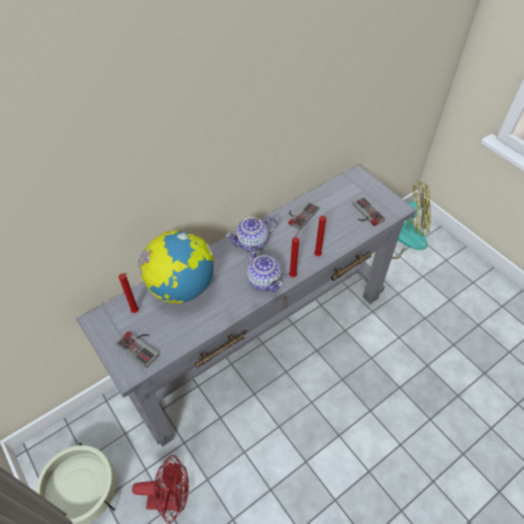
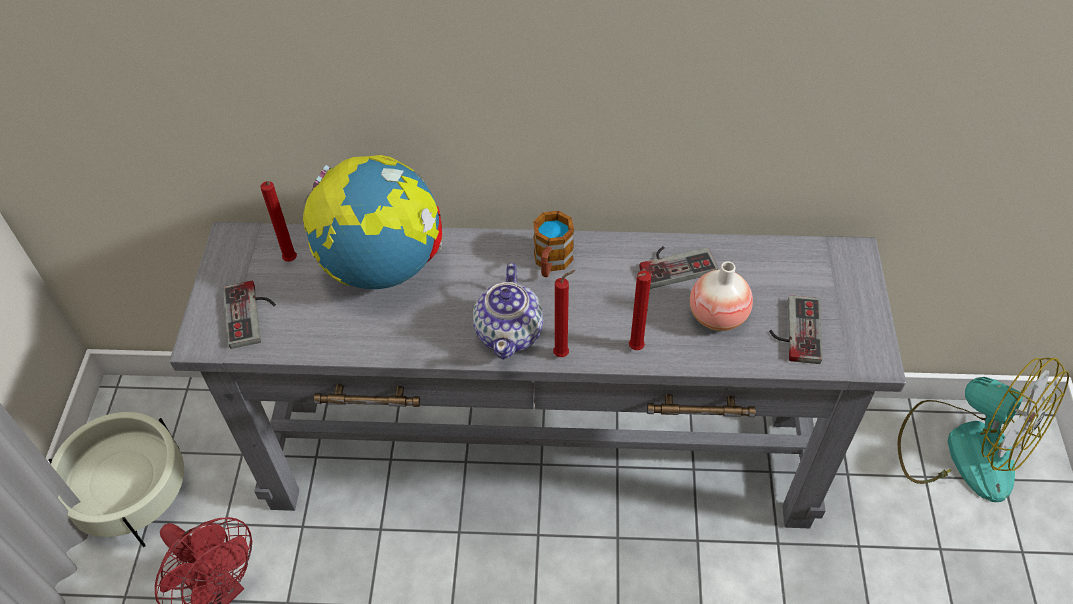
camera: 40 degrees right, 0 degrees up
(252, 242) = (551, 263): teapot -> mug
(334, 225) = (717, 316): none -> vase

